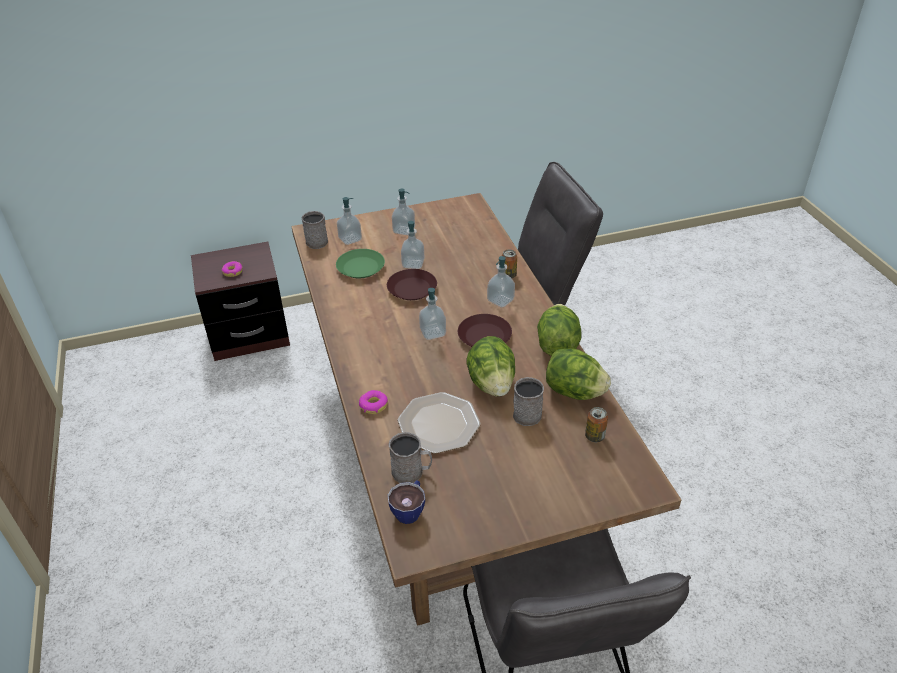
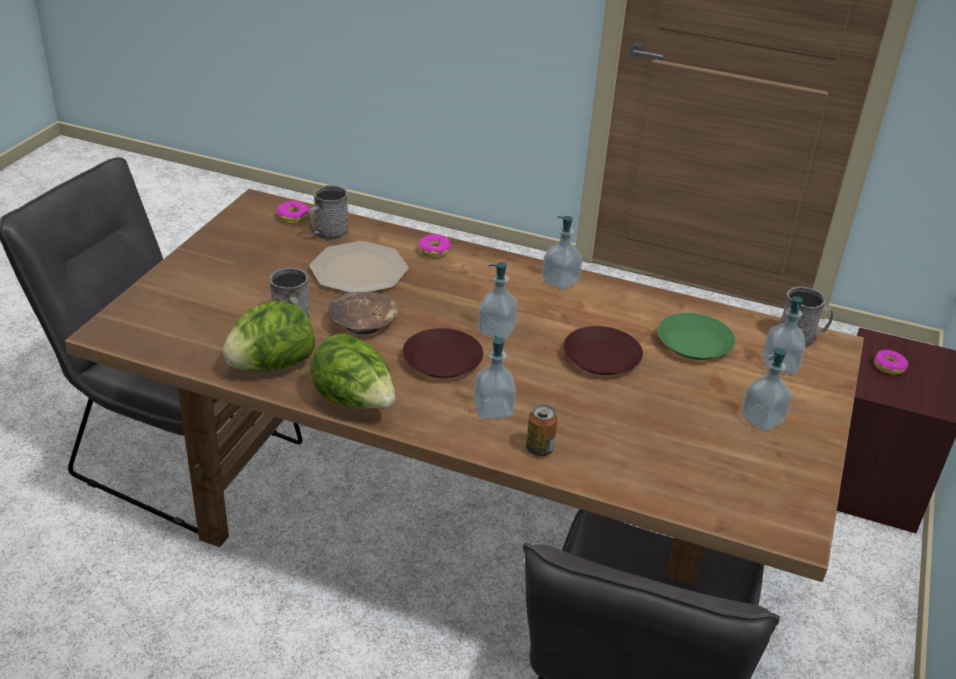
camera: 125 degrees right, 5 degrees down
(410, 509) = (293, 217): cup -> donut
(413, 264) = (660, 385): soap dispenser -> soap dispenser (560, 281)
(491, 384) = (363, 324): lettuce -> brown bowl
(594, 436) = (203, 340): can -> none

